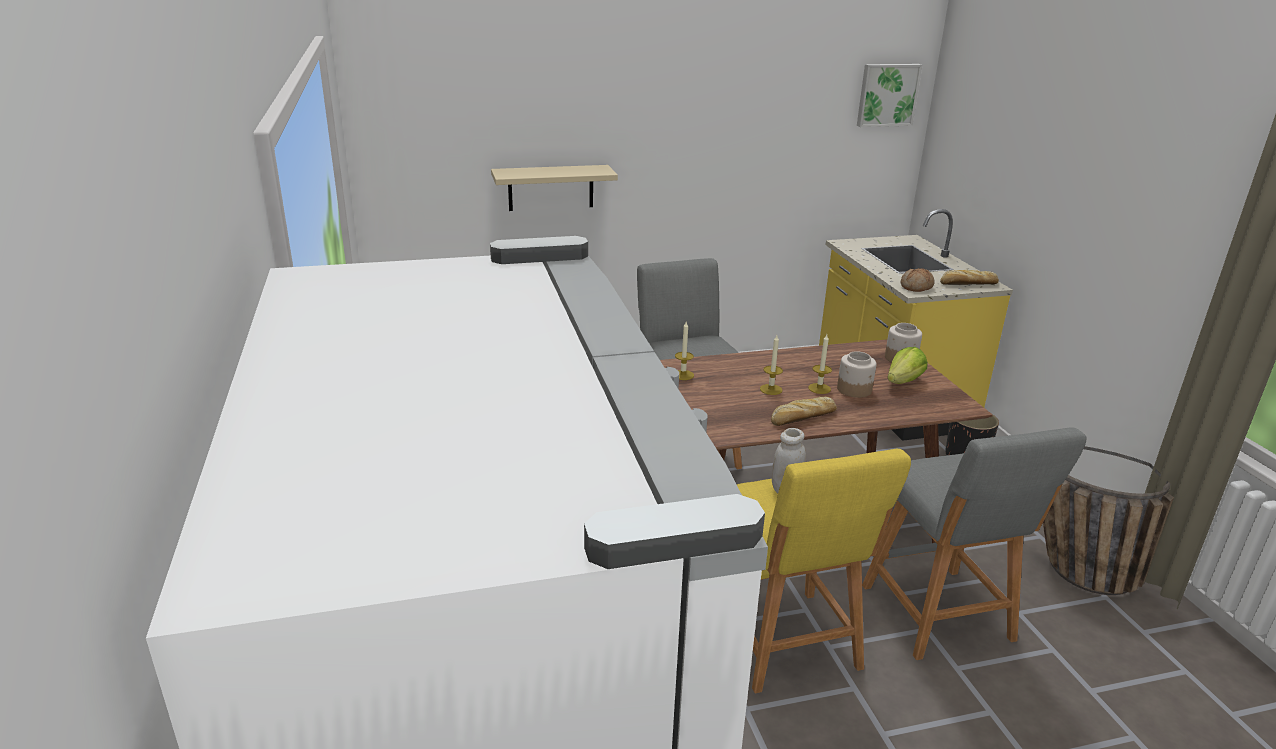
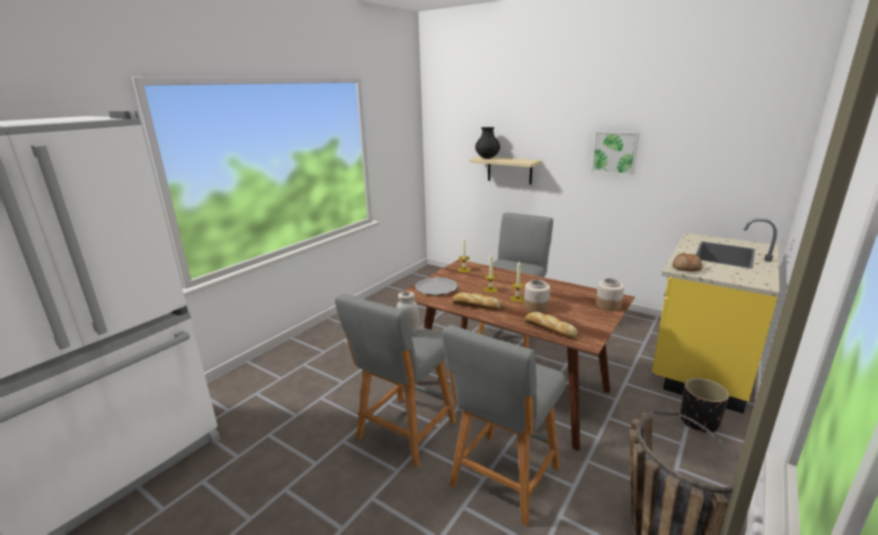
camera: 50 degrees right, 5 degrees down
(522, 173) = (487, 158): none -> black vase
(712, 416) = (436, 288): none -> plate
(788, 645) = (404, 433): yellow stool -> grey stool
(887, 95) = (764, 126): picture -> picture (615, 152)
(903, 381) = (578, 315): lettuce -> none
(967, 284) = (740, 278): bread -> bread (549, 329)

